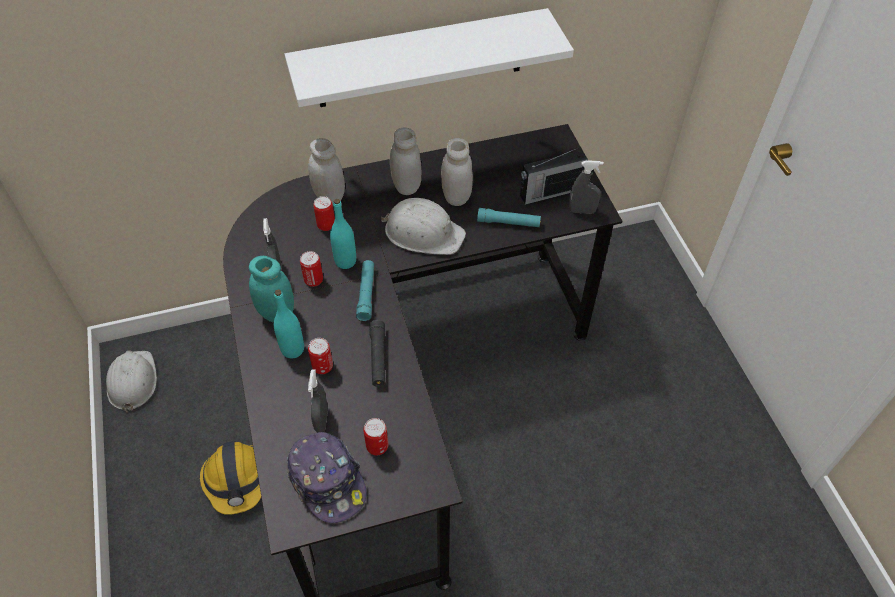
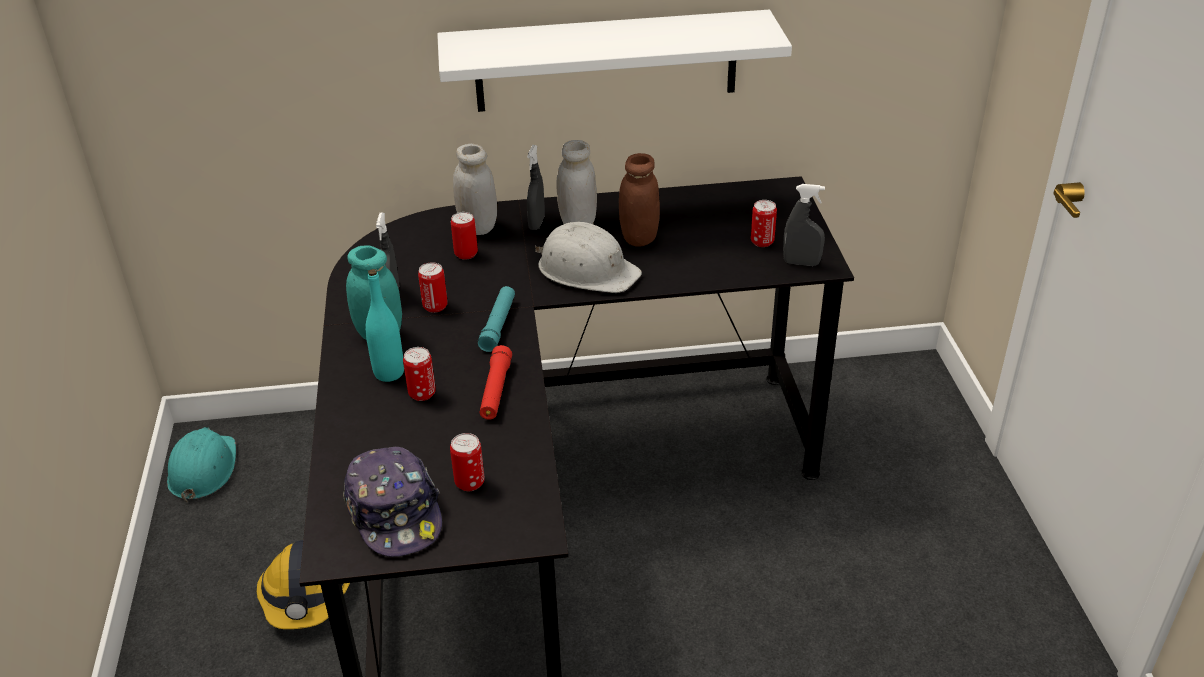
camera: 10 degrees right, 15 degrees down
(132, 382) = (203, 469): white hard hat -> turquoise hard hat
(321, 420) = (405, 448): grey spray bottle -> grey spray bottle (536, 223)
(345, 261) = (480, 291): turquoise bottle -> none
(378, 357) = (496, 390): black flashlight -> red flashlight
(456, 197) = (639, 238): white jar -> brown jar
(508, 222) = (701, 268): turquoise flashlight -> none
(549, 192) = (762, 242): radio -> can

